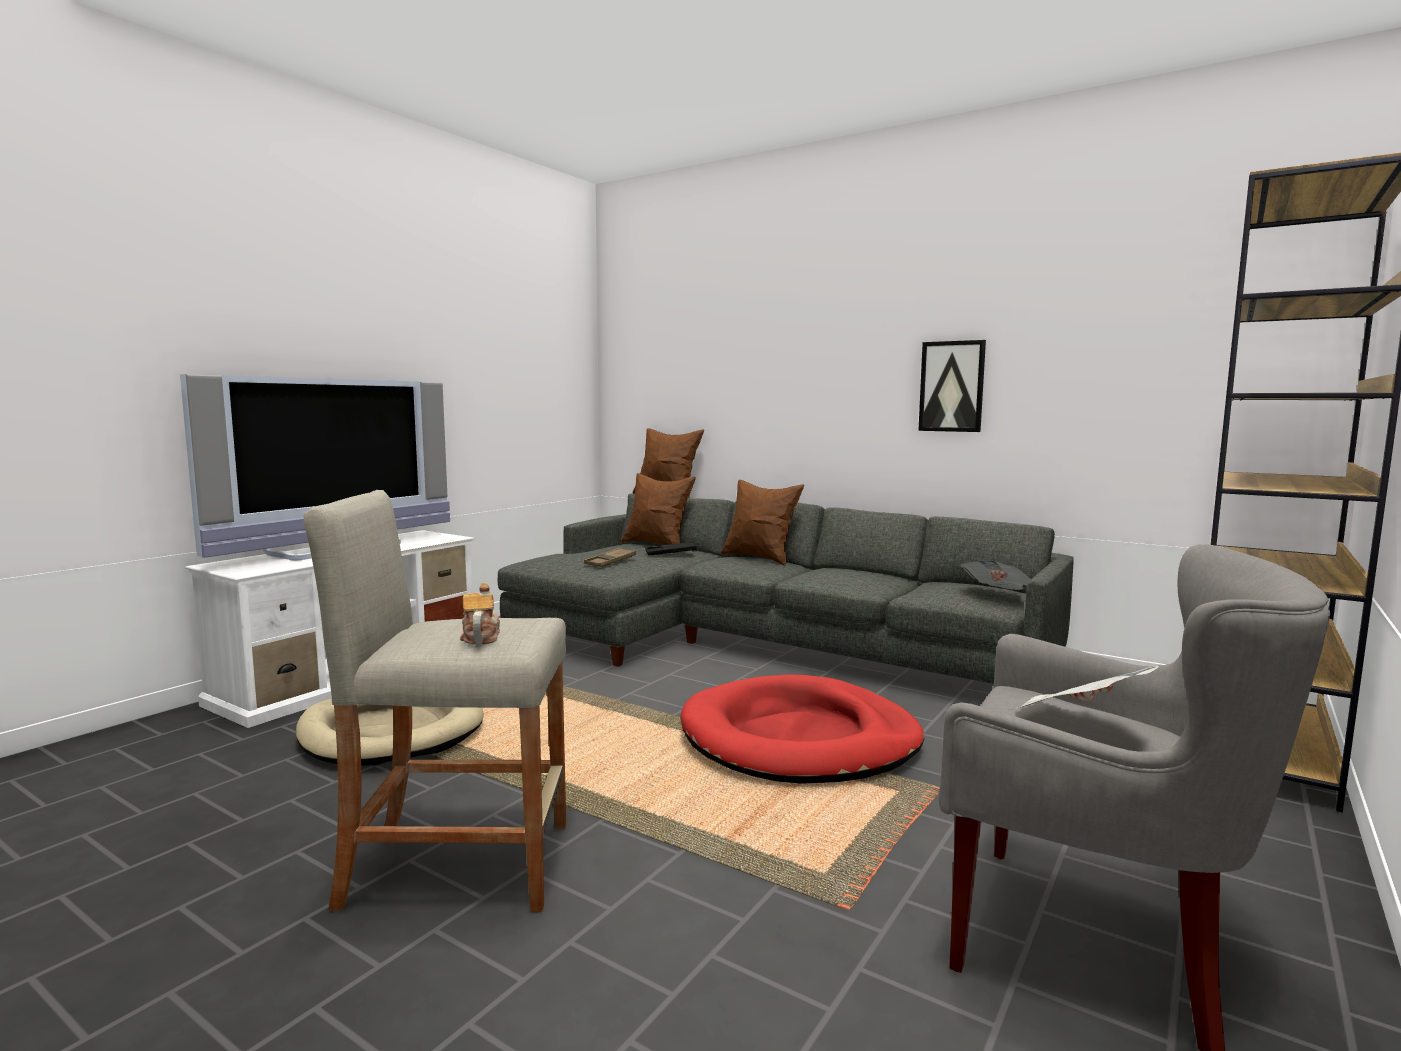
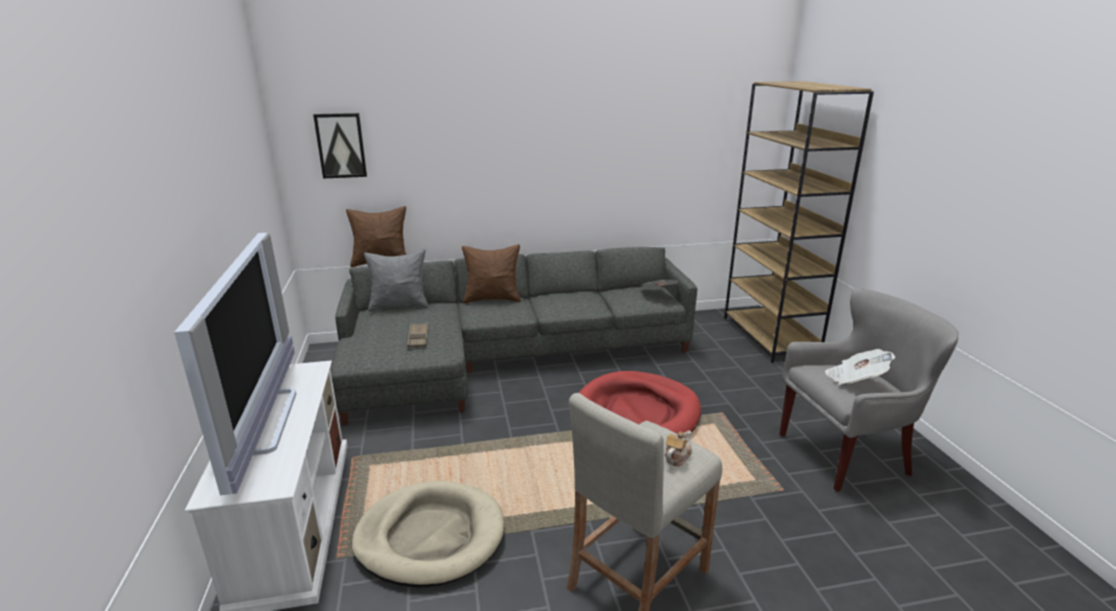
camera: 45 degrees left, 15 degrees up
(480, 637) = (676, 457): teapot -> teapot turned 90 degrees clockwise
(657, 545) = (399, 306): brown pillow -> grey pillow
(670, 553) = (434, 313): black tray -> none
(952, 386) = (594, 165): picture -> picture (341, 145)

